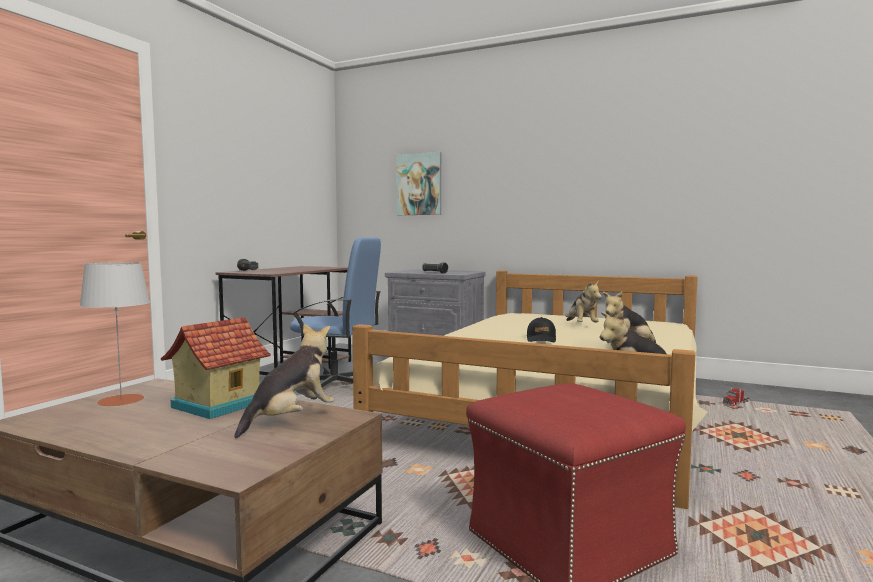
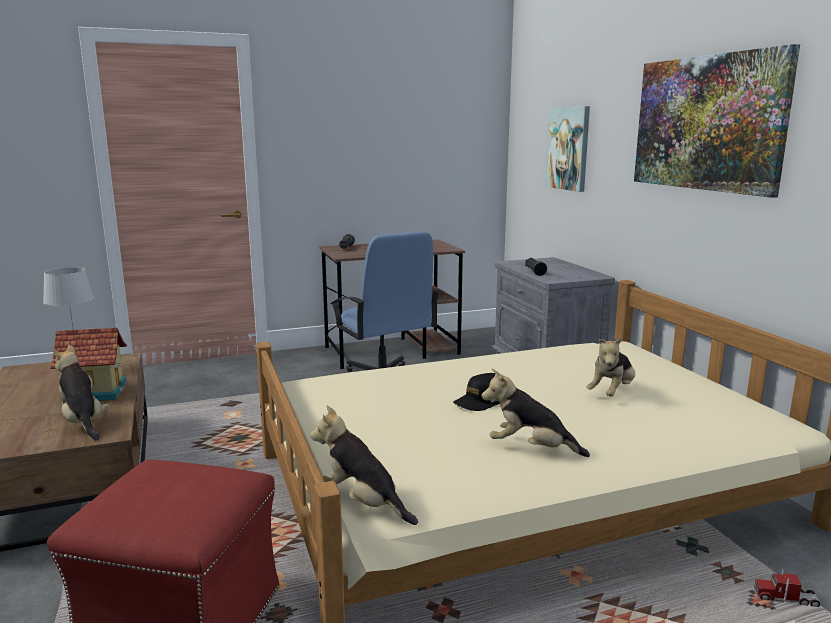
camera: 45 degrees right, 10 degrees up
(291, 419) = (83, 422): plush toy -> plush toy turned 120 degrees counterclockwise
(559, 158) = (707, 123): none -> picture

